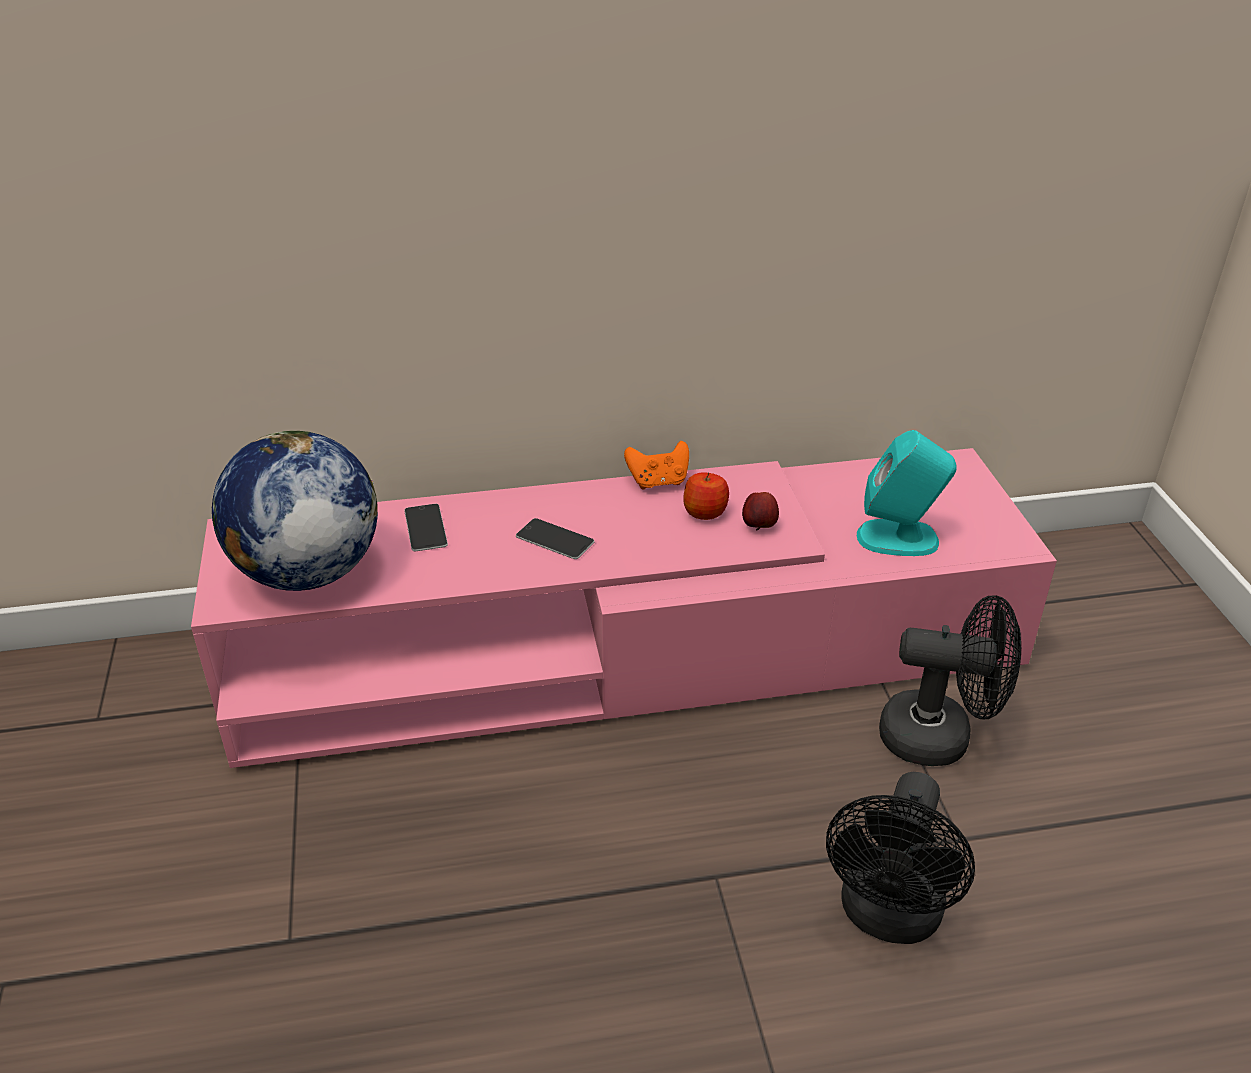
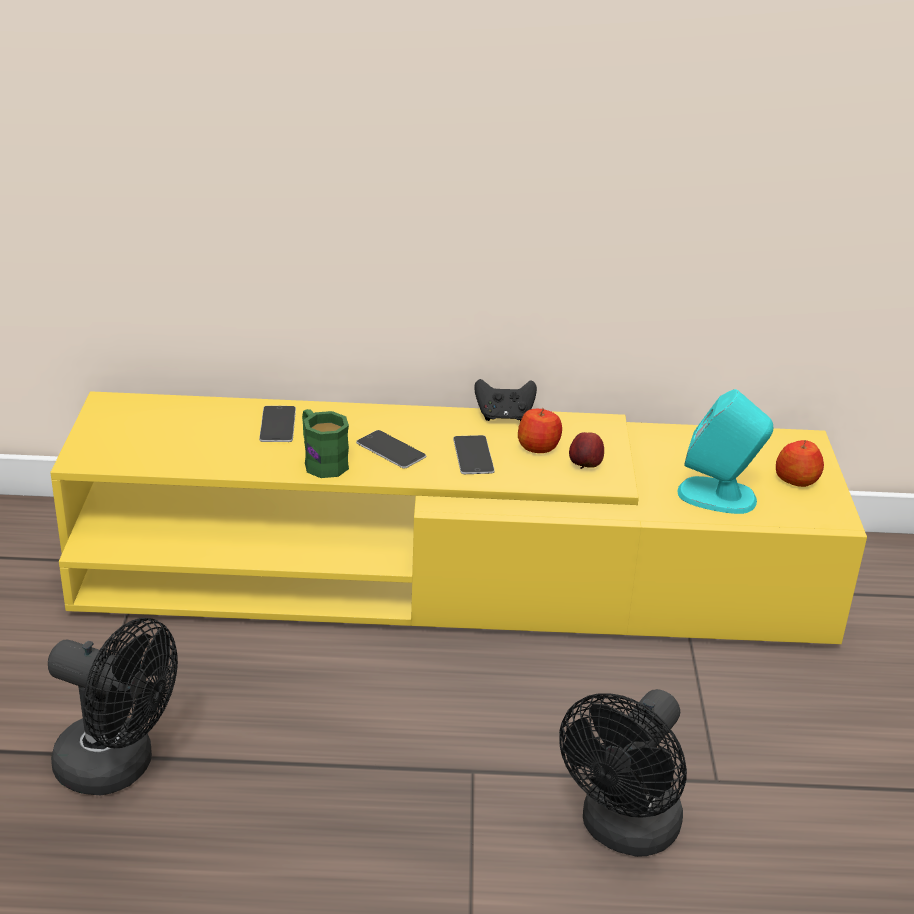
camera: 10 degrees right, 5 degrees down
(307, 573) = (161, 445): globe -> none
(486, 564) = (321, 461): none -> green mug
(625, 652) = (451, 575): pink tv stand -> yellow tv stand
(642, 532) = (473, 455): none -> phone
(658, 482) = (504, 416): orange game controller -> black game controller
(940, 737) = (730, 693): black fan -> black fan (118, 767)
(967, 507) = (796, 480): none -> apple

